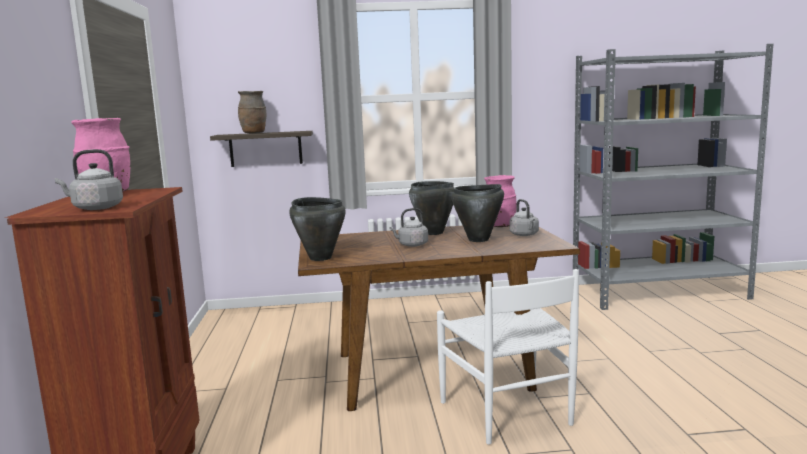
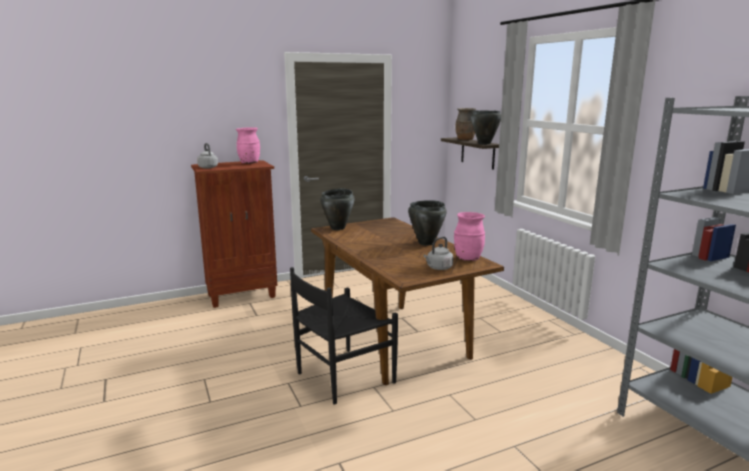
camera: 70 degrees right, 5 degrees up
(411, 245) = (382, 242): grey kettle -> none
(479, 240) = (410, 256): black cooking pot -> black cooking pot (484, 143)
(509, 413) = (343, 377): white chair -> black chair

